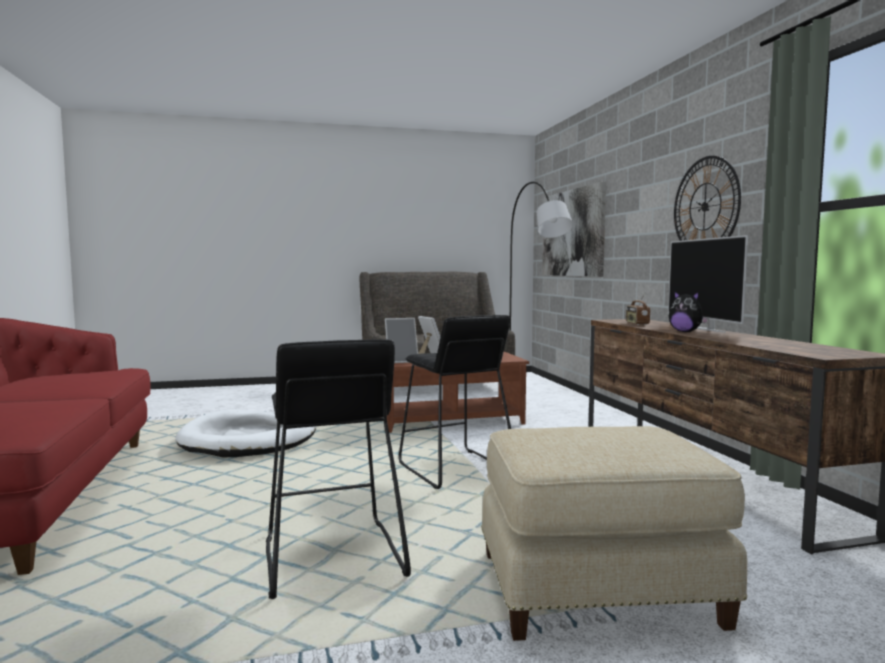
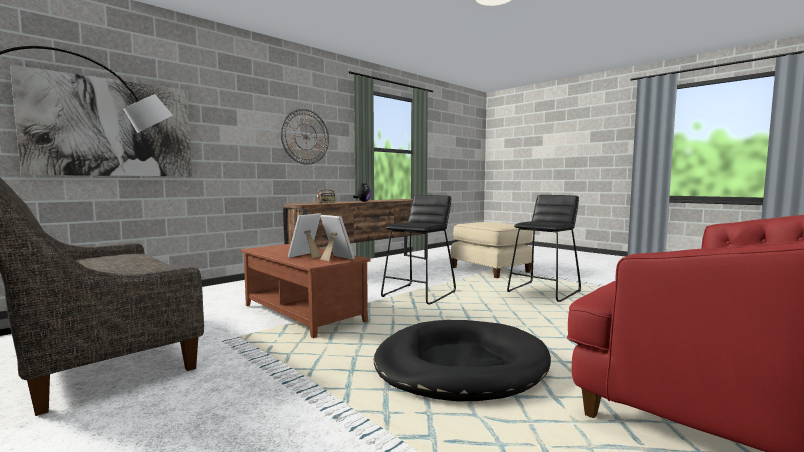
camera: 120 degrees left, 0 degrees up
(250, 439) = (460, 365): white dog bed -> black dog bed
(706, 329) = (344, 201): television -> none

